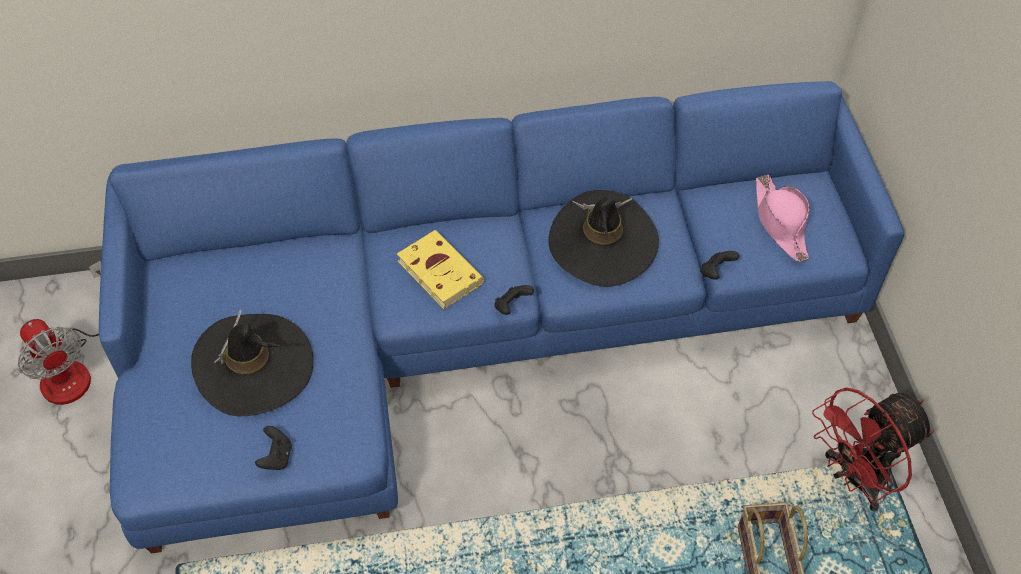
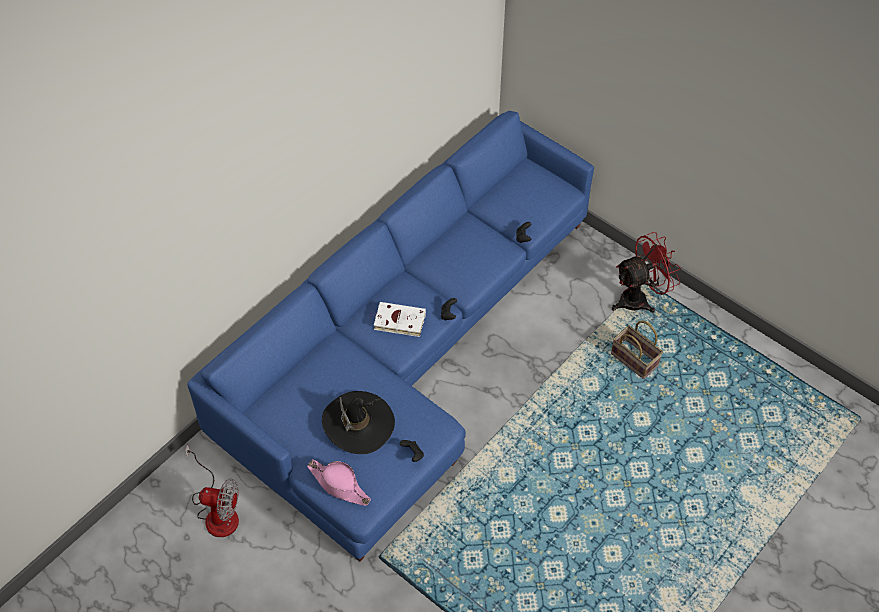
camera: 40 degrees left, 0 degrees up
(438, 271) = (398, 321): yellow book -> white book
(603, 242) = (461, 256): black hat -> none
(780, 223) = (531, 195): pink hat -> pink hat (339, 485)
(854, 479) = (639, 298): red fan -> red fan turned 135 degrees counterclockwise

